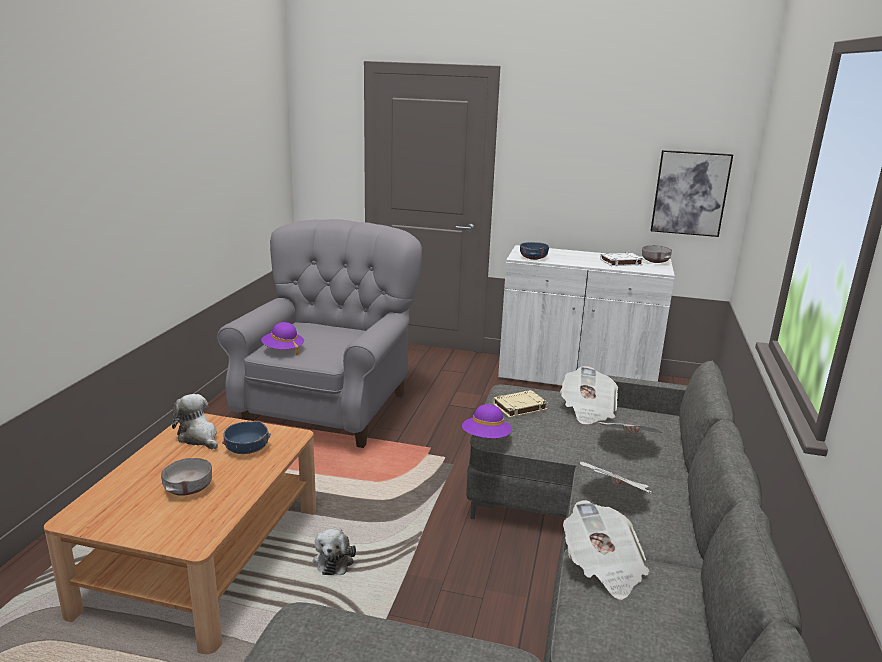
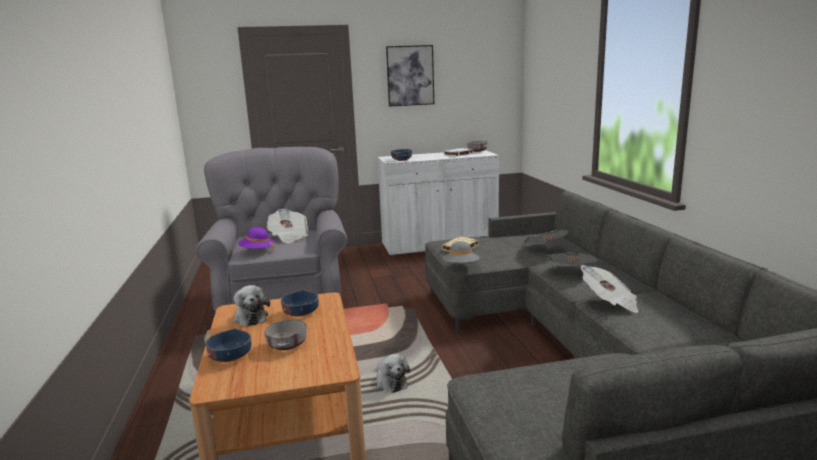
camera: 25 degrees left, 5 degrees down
(128, 483) = (230, 357): none -> blue bowl
(199, 437) = (250, 317): plush toy -> plush toy turned 135 degrees counterclockwise
(486, 438) = (461, 266): purple hat -> grey hat
(587, 410) = (502, 240): newspaper -> newspaper (289, 237)
(690, 193) = (488, 103): picture -> picture (410, 75)

